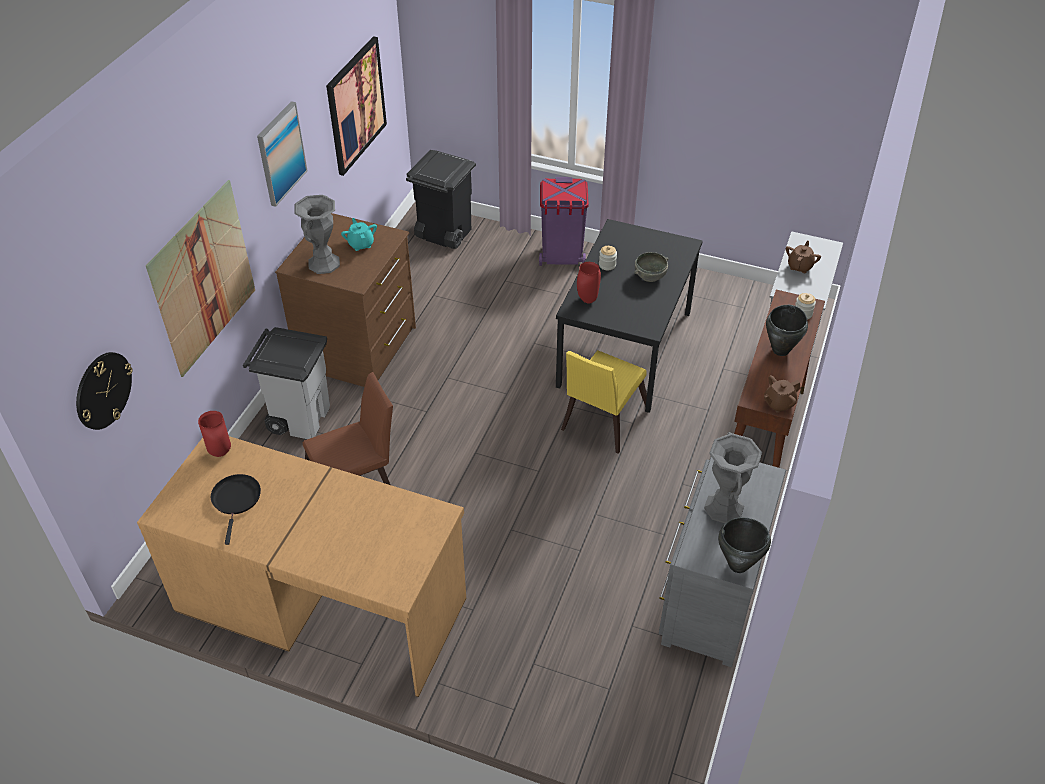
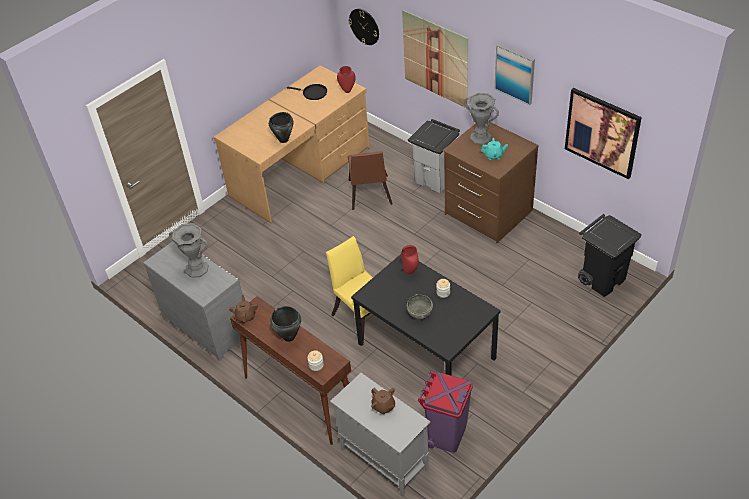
camera: 115 degrees right, 0 degrees up
(562, 257) = (549, 345): purple trash can -> purple trash can (446, 434)
(738, 565) = (159, 261): black cooking pot -> black cooking pot (283, 139)

